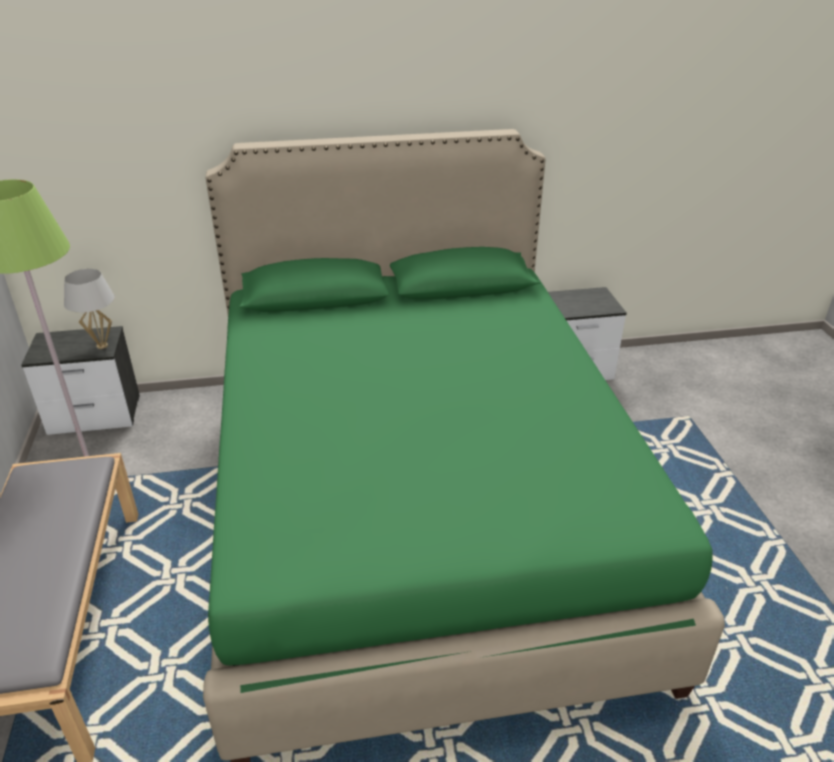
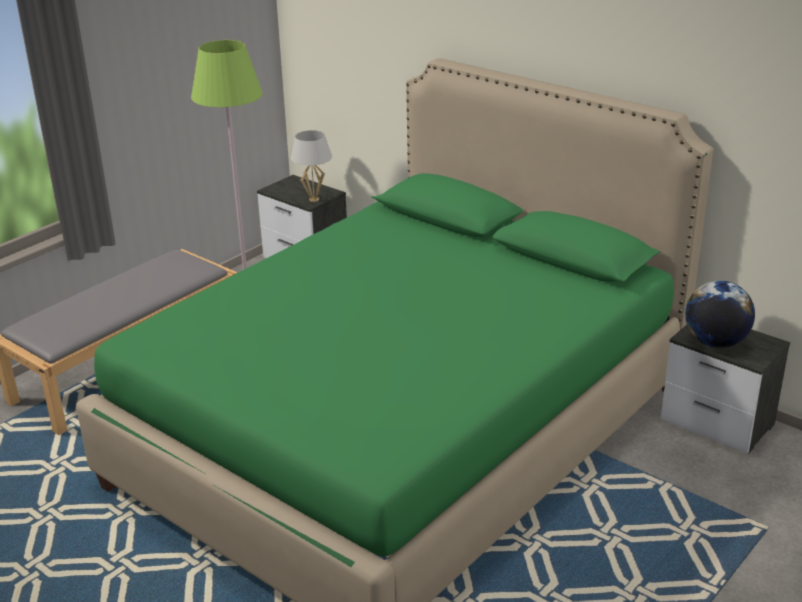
camera: 50 degrees right, 5 degrees down
(575, 307) = (715, 342): none -> globe

